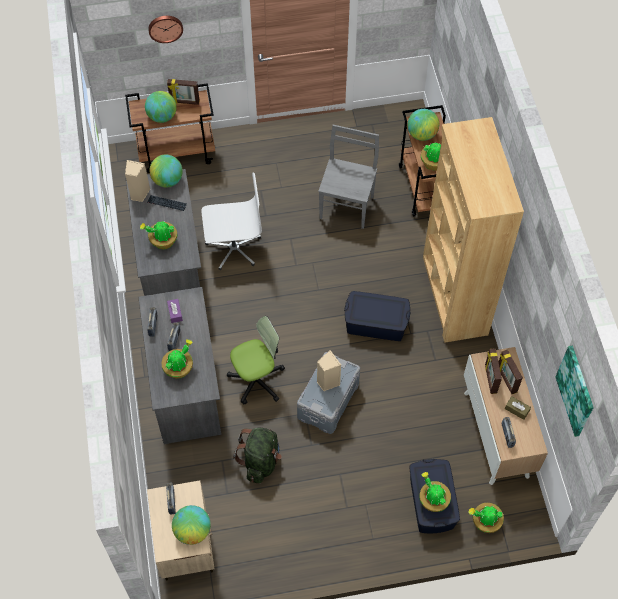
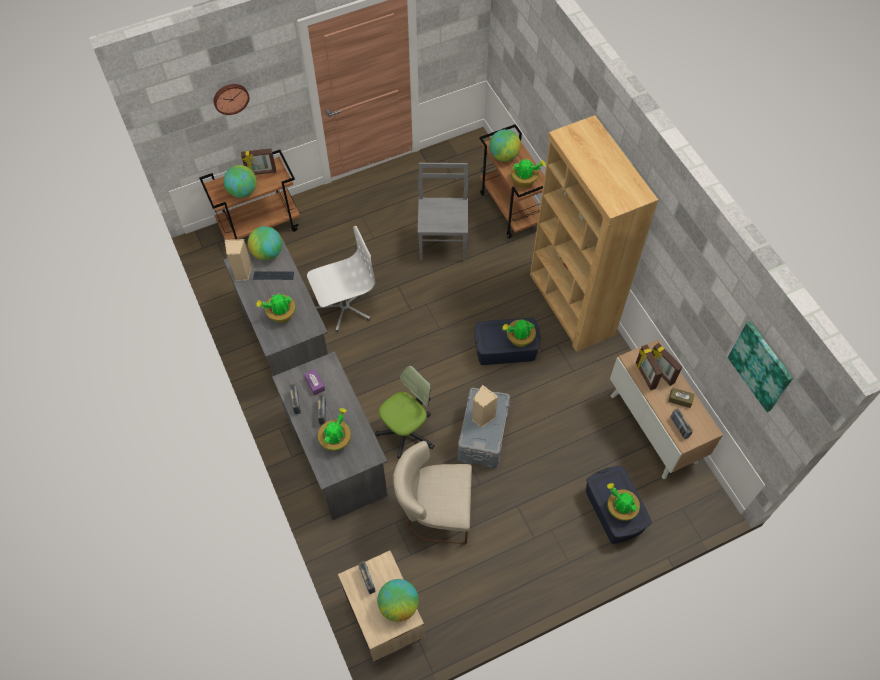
camera: 15 degrees left, 0 degrees up
(260, 461) = (434, 512): green backpack -> beige chair
(485, 522) = (670, 517): potted plant -> potted plant (519, 339)

